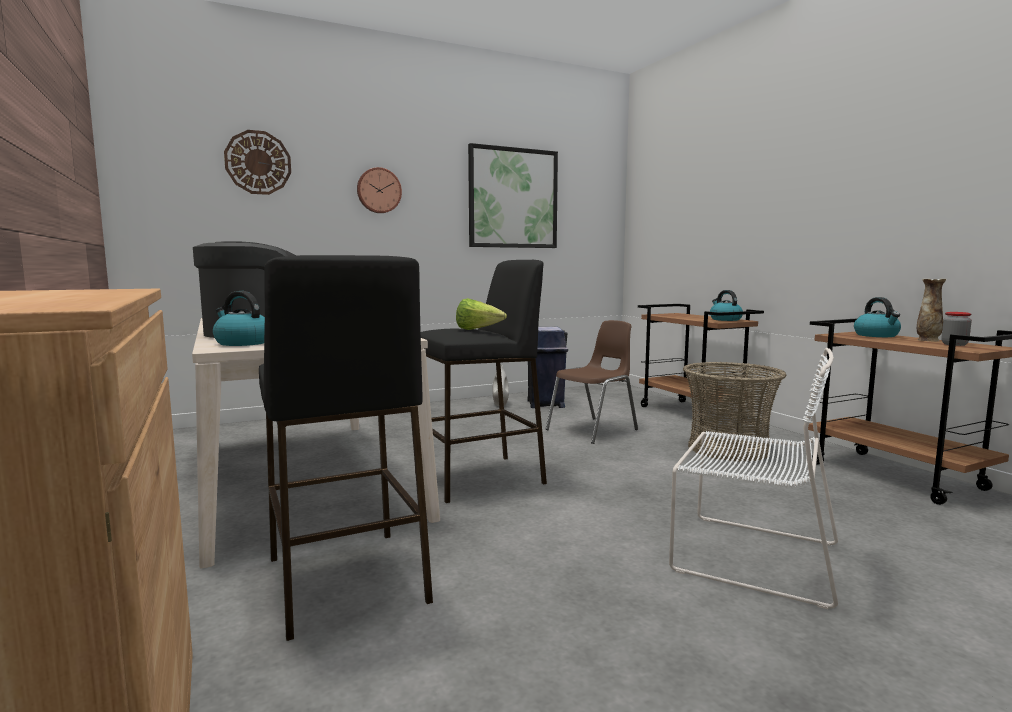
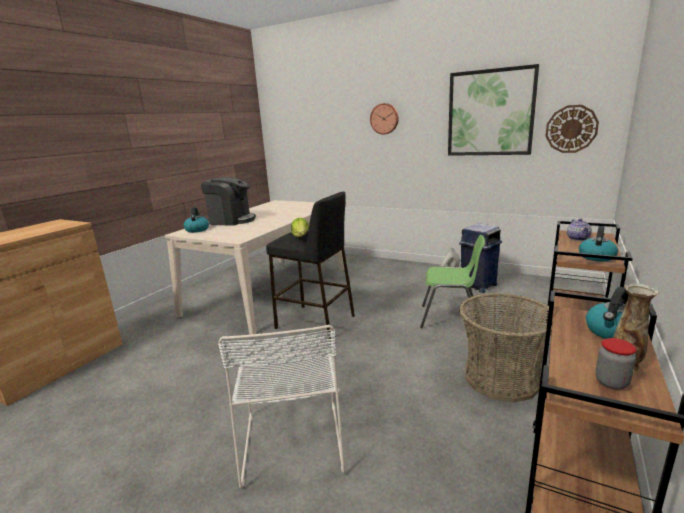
camera: 55 degrees right, 10 degrees up
(258, 162) = (320, 110): wall clock -> wall clock (571, 129)
(346, 580) = (183, 343): black stool -> none
(594, 430) = (451, 318): brown chair -> green chair
(673, 315) = (578, 238): none -> teapot

